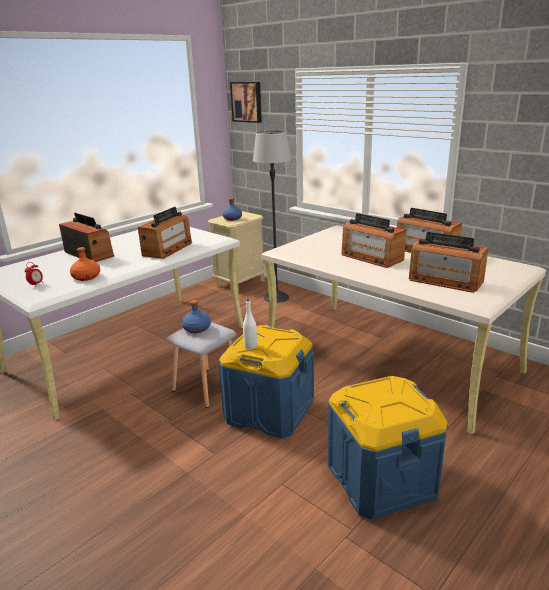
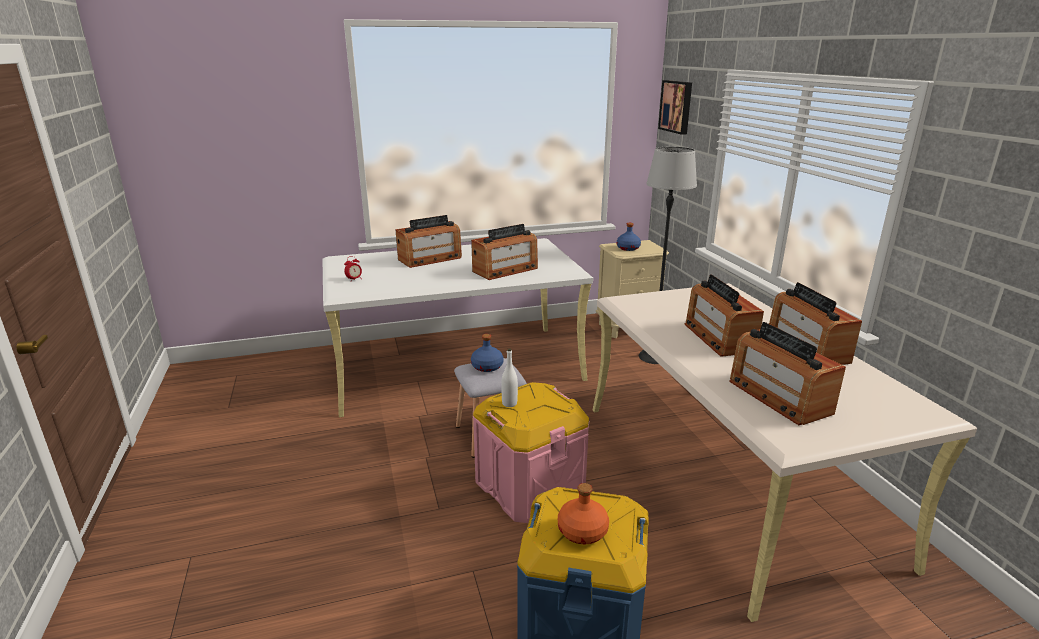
camera: 30 degrees right, 0 degrees up
(86, 277) = (400, 283): orange bottle -> orange bottle (582, 531)
(89, 254) = (430, 259): radio -> radio turned 75 degrees clockwise
(269, 411) = (530, 486): blue storage box -> pink storage box

